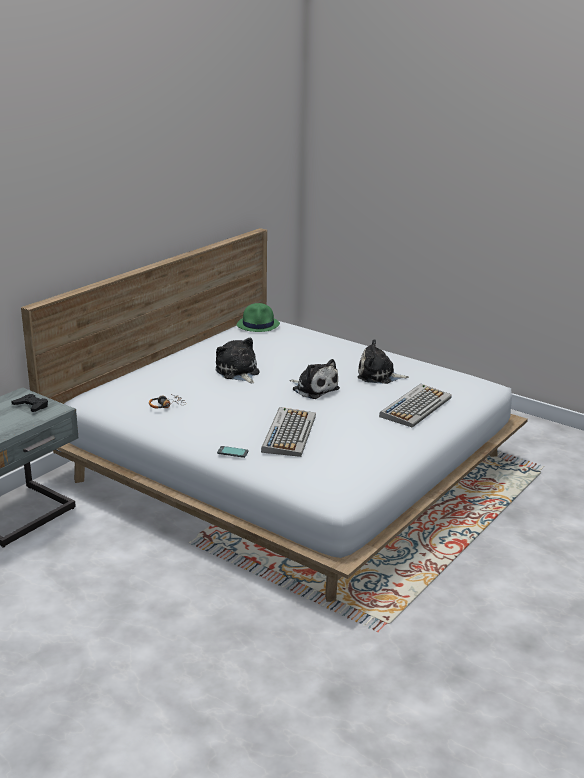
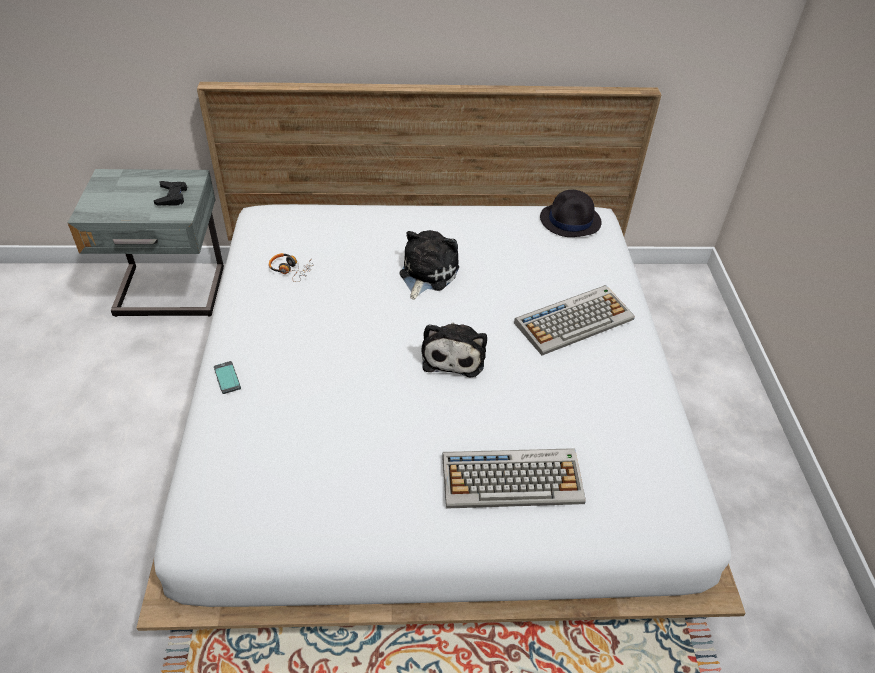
camera: 50 degrees right, 20 degrees up
(258, 325) = (570, 221): green hat -> black hat
(288, 433) = (313, 397): keyboard -> keyboard (574, 320)
(379, 376) = (561, 392): plush toy -> none

